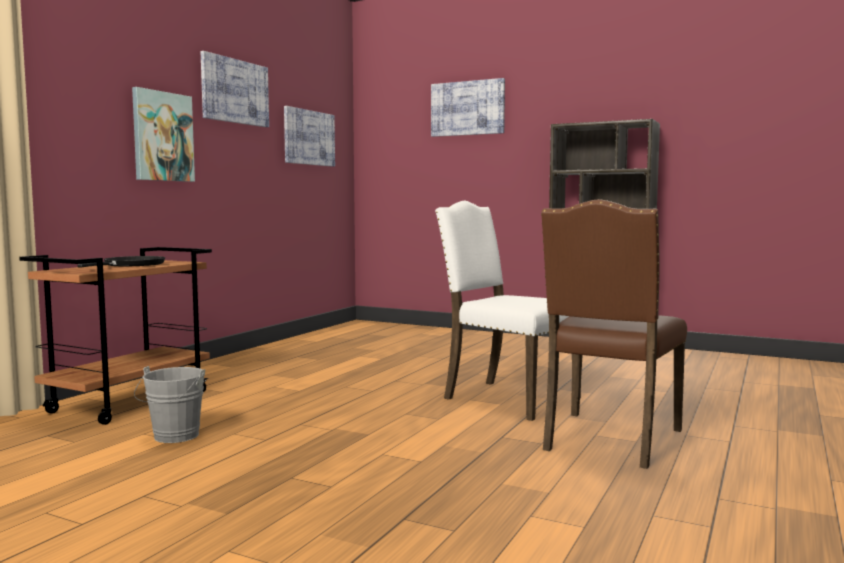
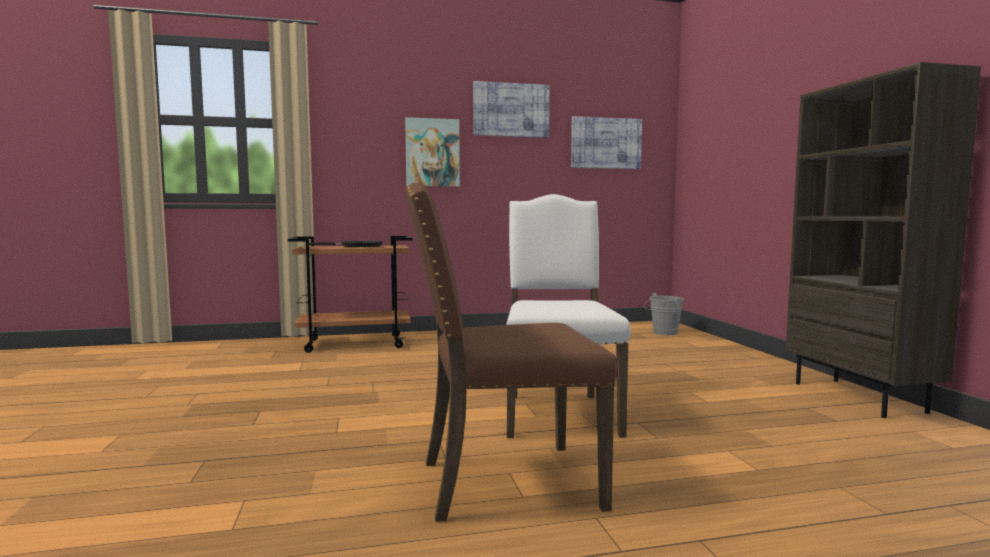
camera: 50 degrees right, 0 degrees up
(173, 437) = (303, 368): grey bucket -> grey bucket (663, 333)
(467, 108) = (760, 91): picture -> none

